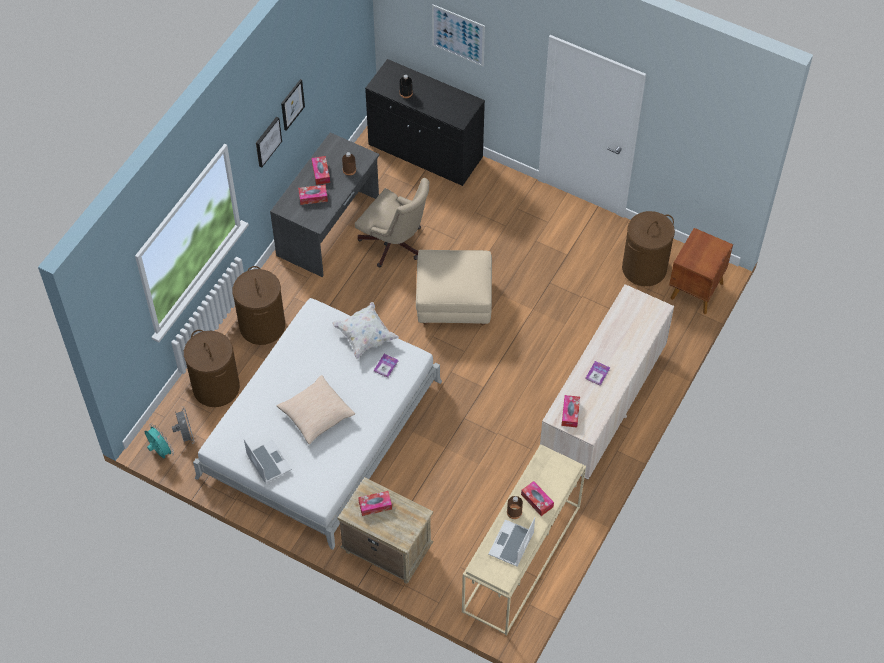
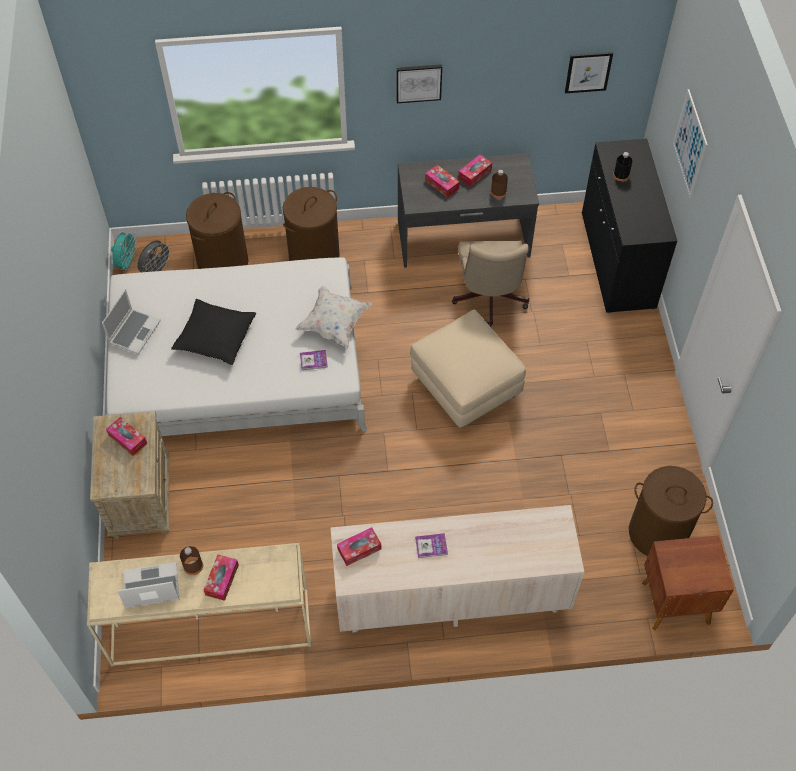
camera: 55 degrees right, 0 degrees up
(292, 104) = (474, 72): picture -> picture (588, 72)
(316, 414) = (215, 337): beige pillow -> black pillow

